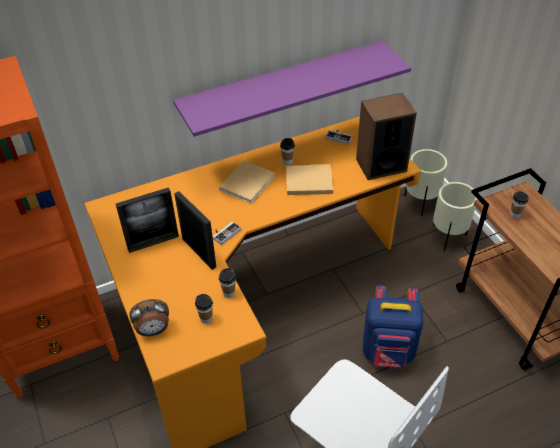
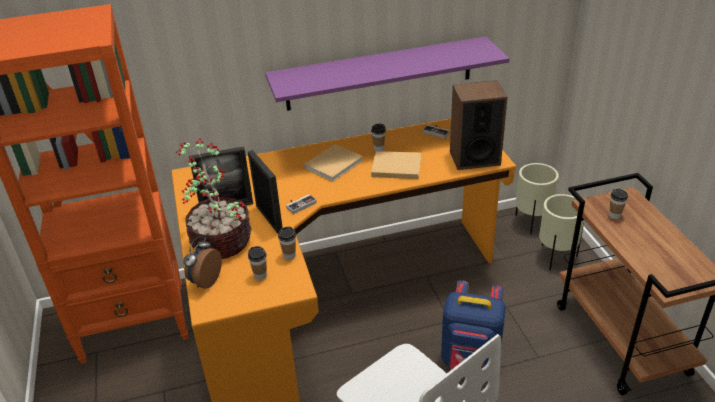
camera: 10 degrees right, 10 degrees down
(153, 330) = (205, 281): alarm clock -> alarm clock turned 120 degrees clockwise
(156, 282) = (220, 241): none -> potted plant

